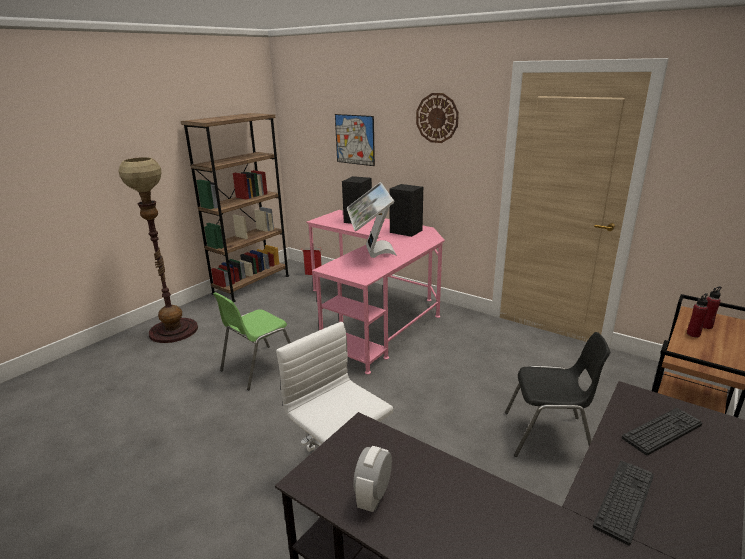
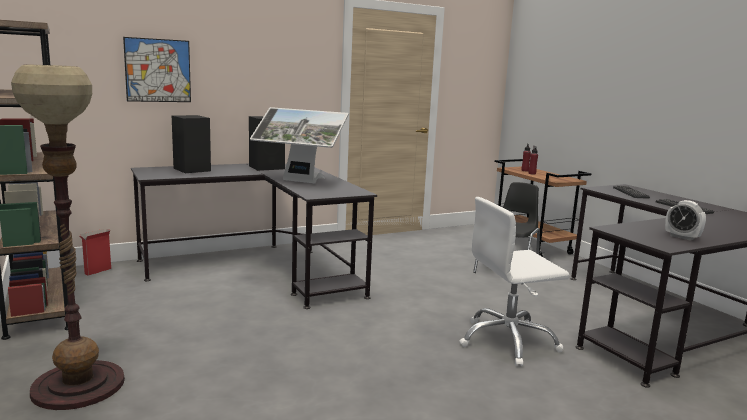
camera: 65 degrees left, 10 degrees down
(258, 367) = (286, 343): green chair -> none
(376, 313) = (260, 269): pink desk -> black desk
(437, 118) = (273, 45): wall clock -> none

